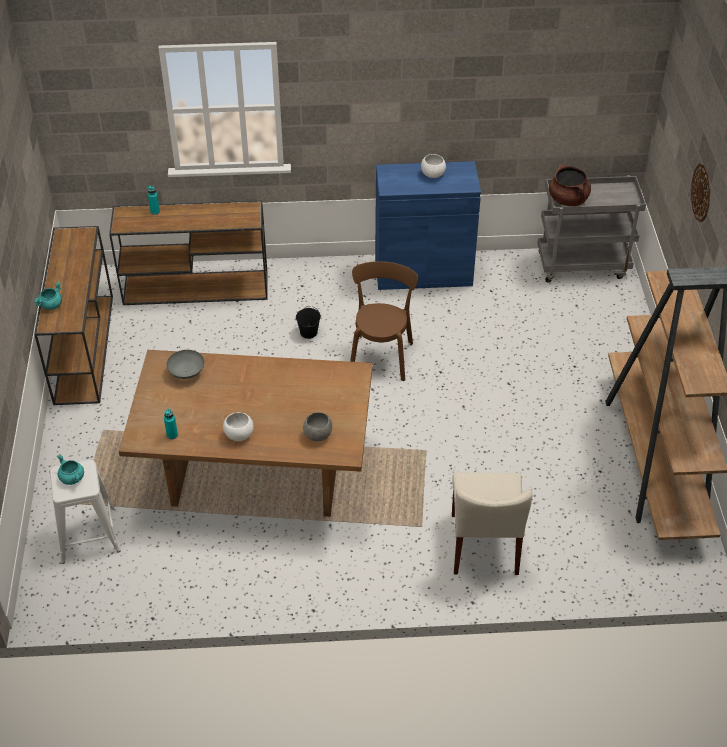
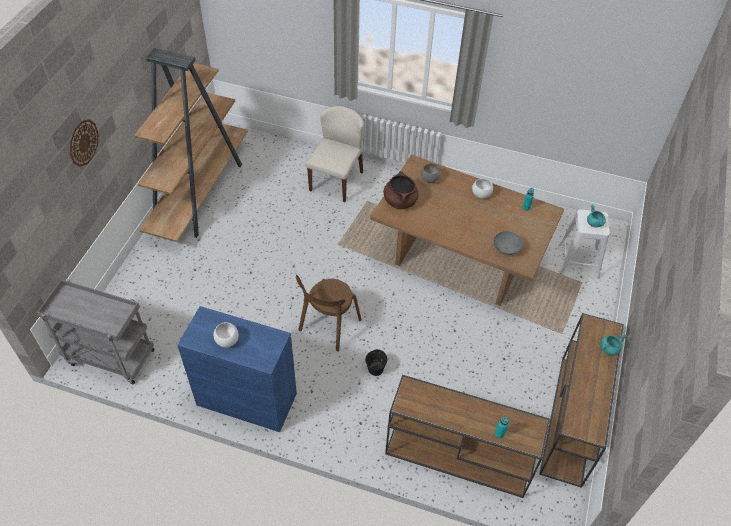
camera: 160 degrees left, 5 degrees up
(568, 199) = (113, 315): brown cooking pot -> brown cooking pot (400, 201)

